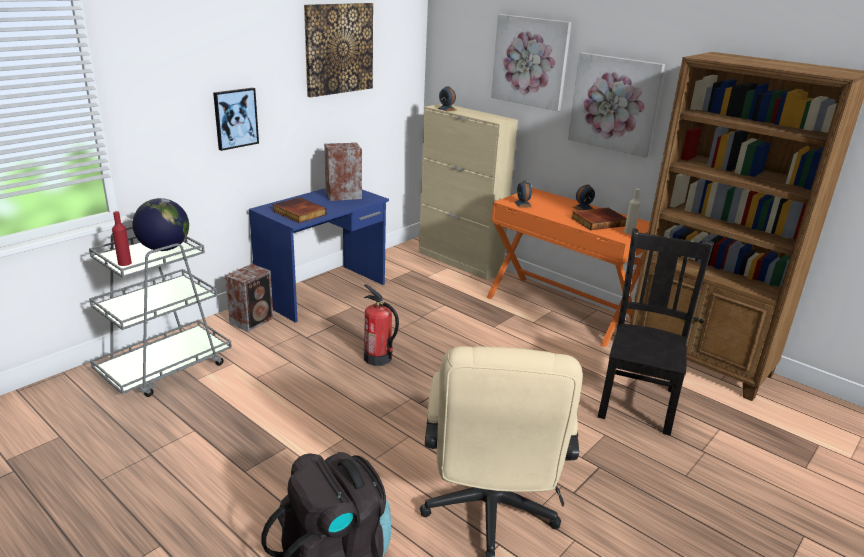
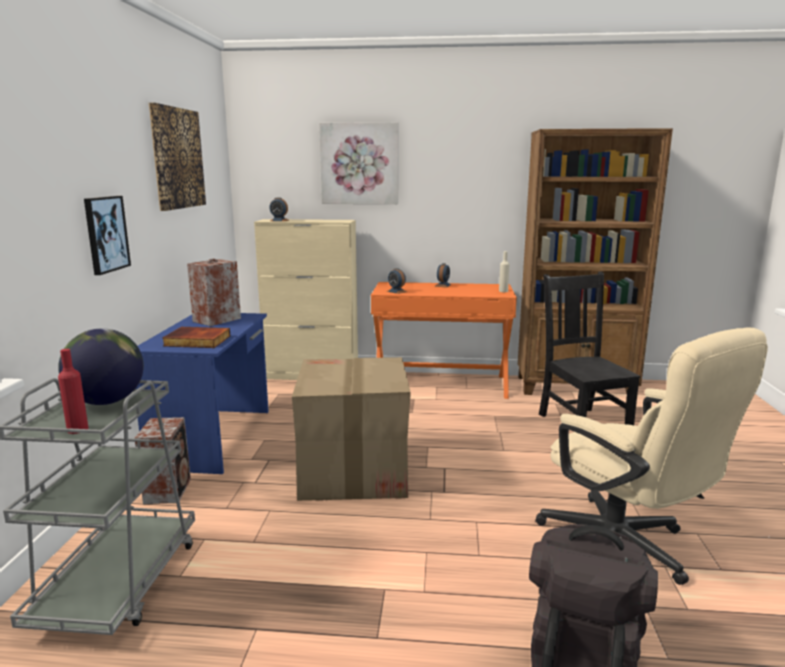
camera: 35 degrees left, 10 degrees down
(378, 358) = (353, 472): fire extinguisher -> cardboard box
(598, 221) = (470, 290): book -> none
(615, 103) = (451, 189): picture -> none

